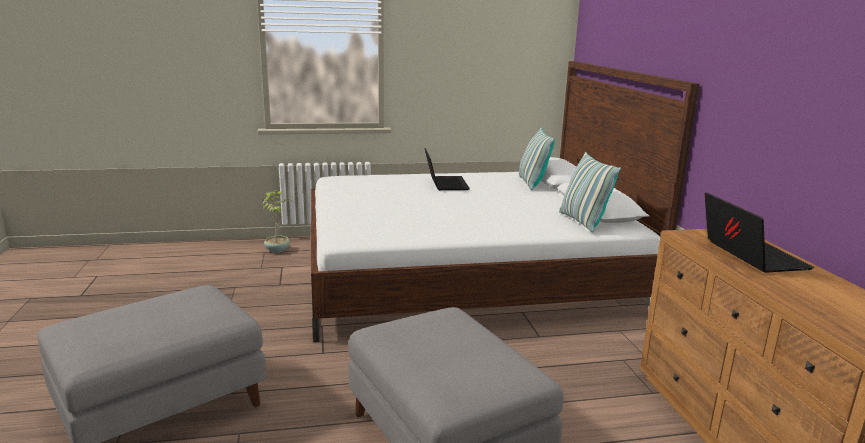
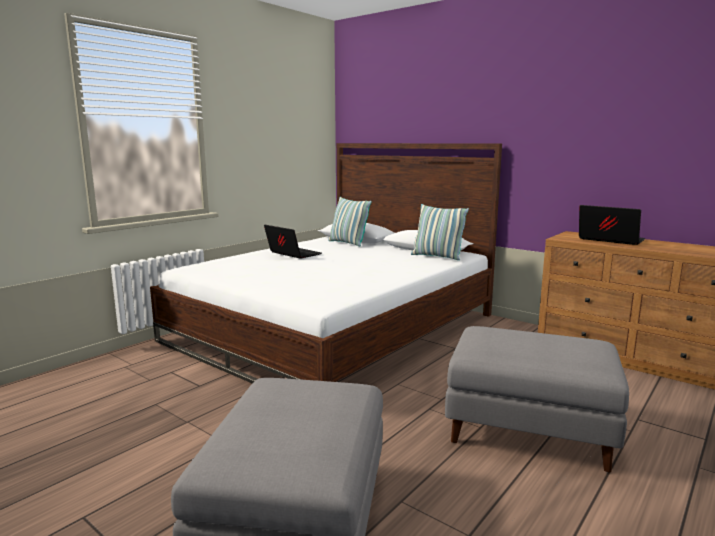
camera: 40 degrees left, 5 degrees down
(277, 250) = (136, 360): potted plant -> none

